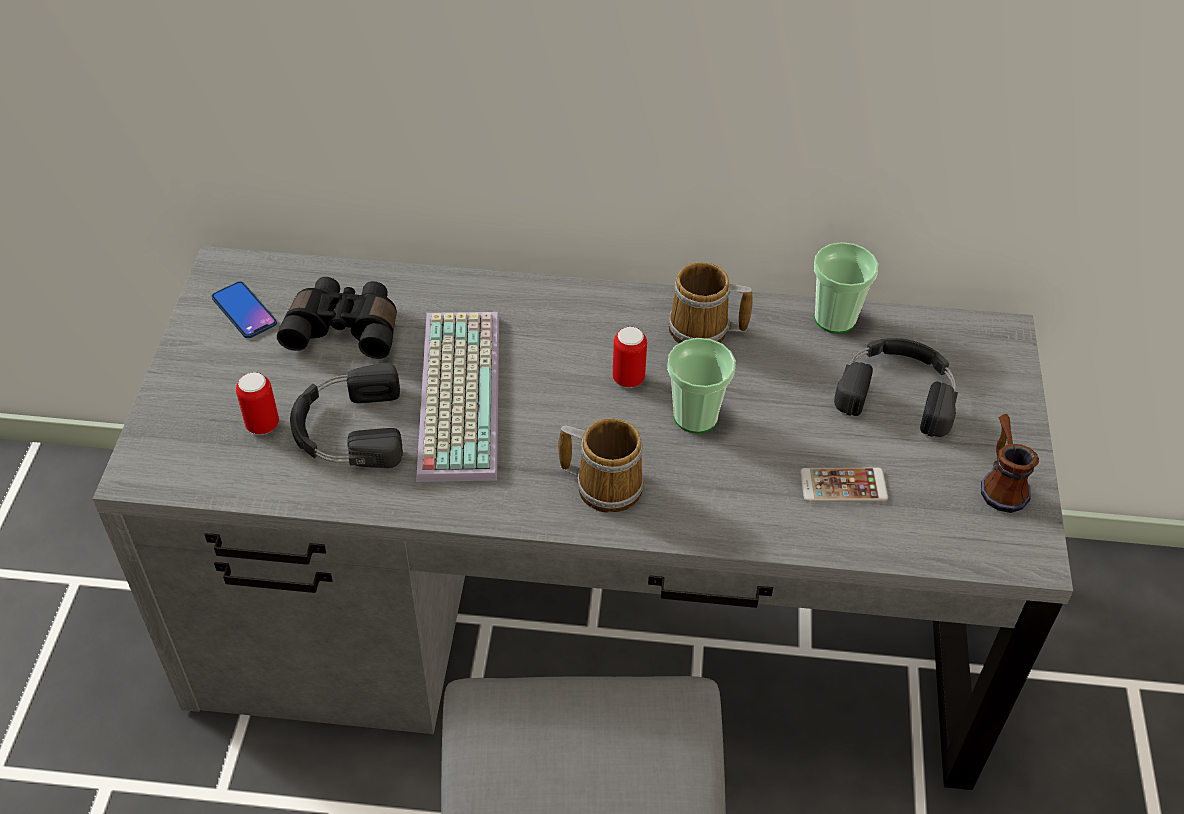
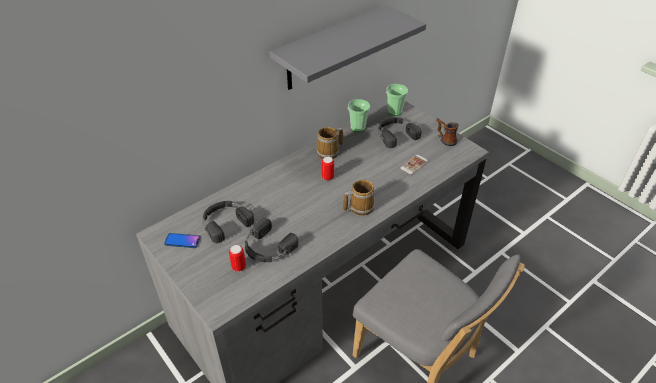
camera: 45 degrees left, 5 degrees down
(345, 328) = (225, 222): black binoculars -> black headphones
(455, 393) = (285, 215): keyboard -> none
(695, 416) = (358, 174): cup -> cup (395, 111)
(808, 80) = (331, 48): none -> grey shelf

